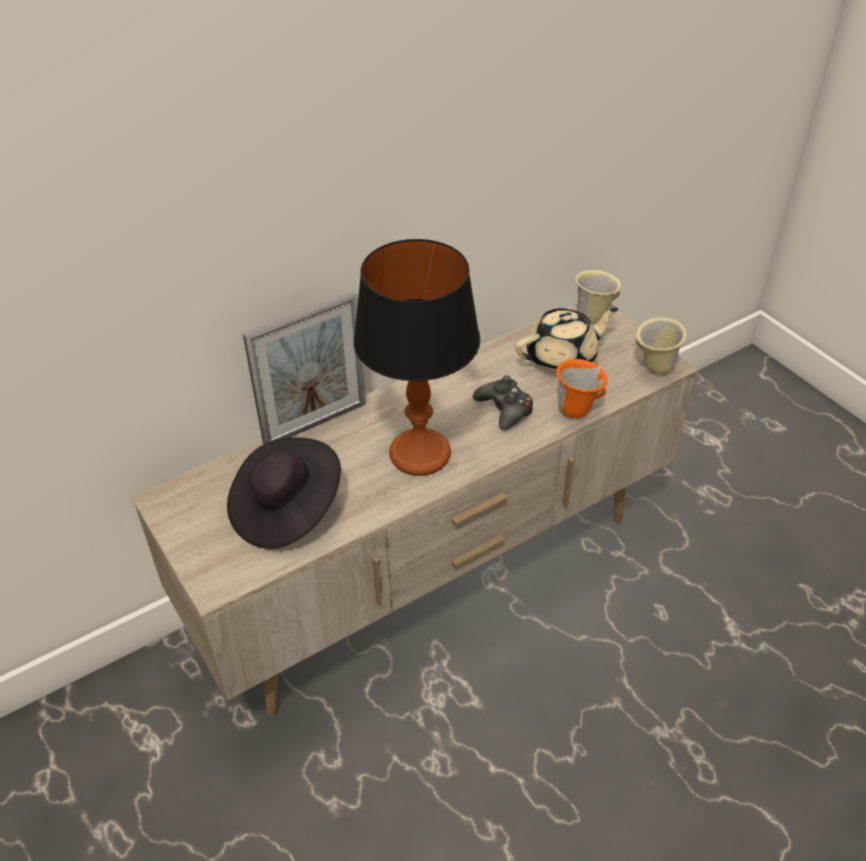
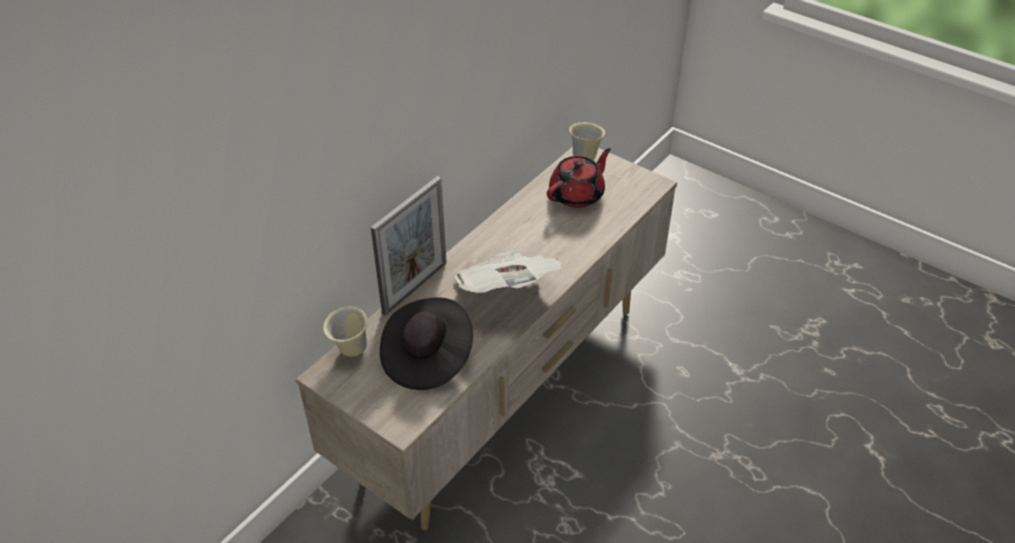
camera: 20 degrees left, 0 degrees up
(419, 453) = (506, 291): table lamp -> newspaper
(504, 409) = (553, 243): black game controller -> none
(563, 358) = (577, 194): beige teapot -> red teapot
(577, 410) = (606, 231): orange mug -> none
(654, 369) = (646, 188): beige mug -> beige mug (350, 351)

